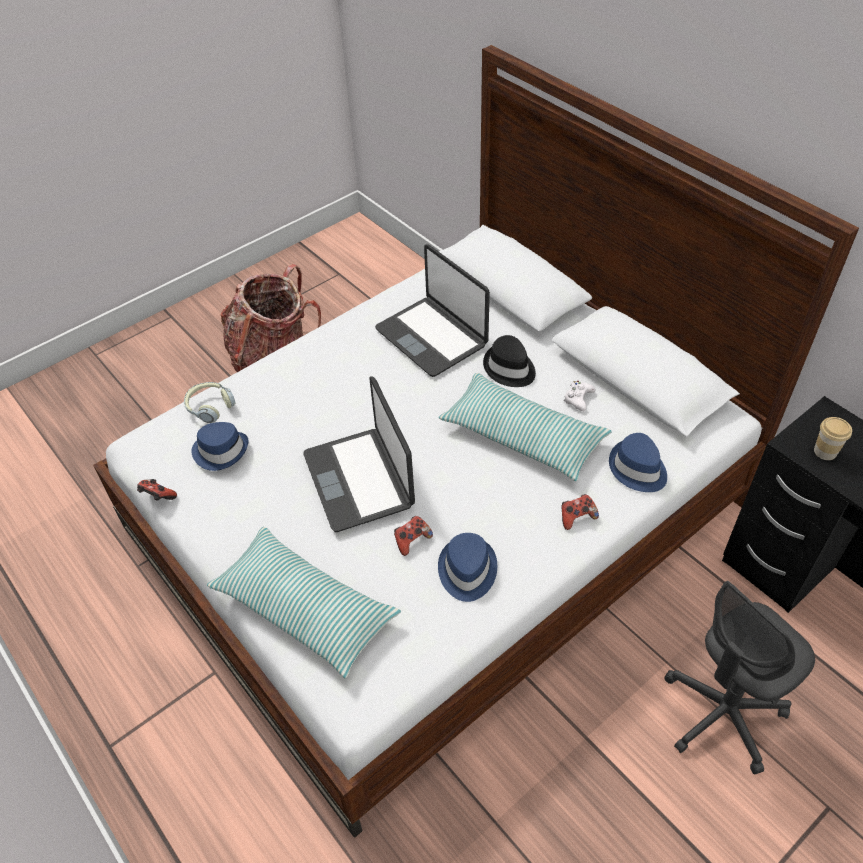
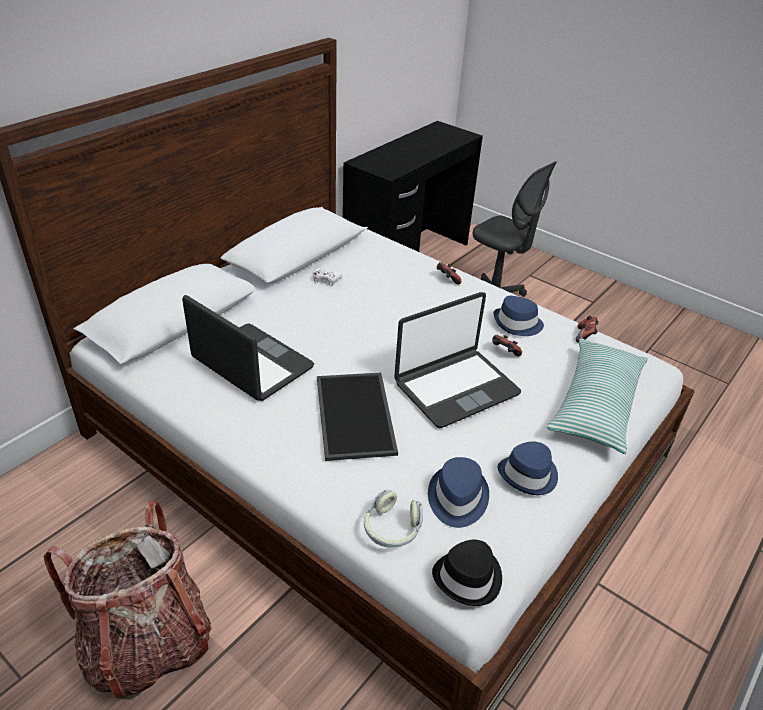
camera: 105 degrees left, 10 degrees down
(158, 497) = (536, 544): game controller -> game controller (585, 336)
(340, 399) = (357, 416): none -> tray
(432, 337) = (251, 364): laptop -> laptop turned 90 degrees counterclockwise
(509, 368) = (294, 315): black hat -> black hat (469, 578)
(523, 436) = (374, 305): pillow -> none
(637, 469) = (394, 255): blue hat -> blue hat (529, 475)
(825, 451) = (392, 166): cup -> none

